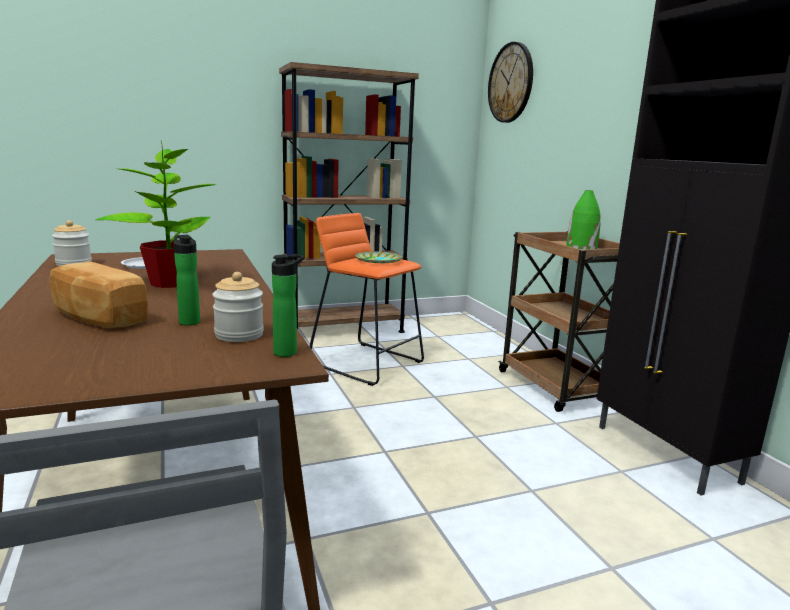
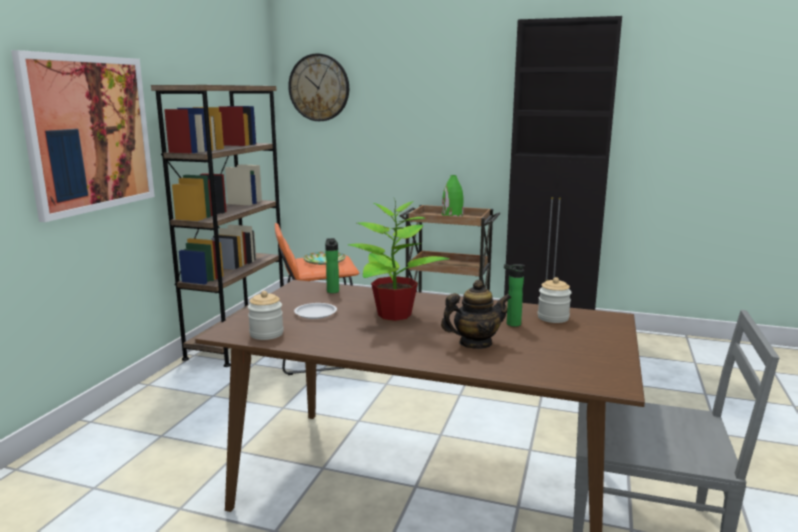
camera: 50 degrees left, 0 degrees up
(97, 317) = (475, 343): bread -> teapot
(202, 104) = (90, 134): none -> picture
(288, 352) = (594, 314): bottle -> bottle (332, 291)

